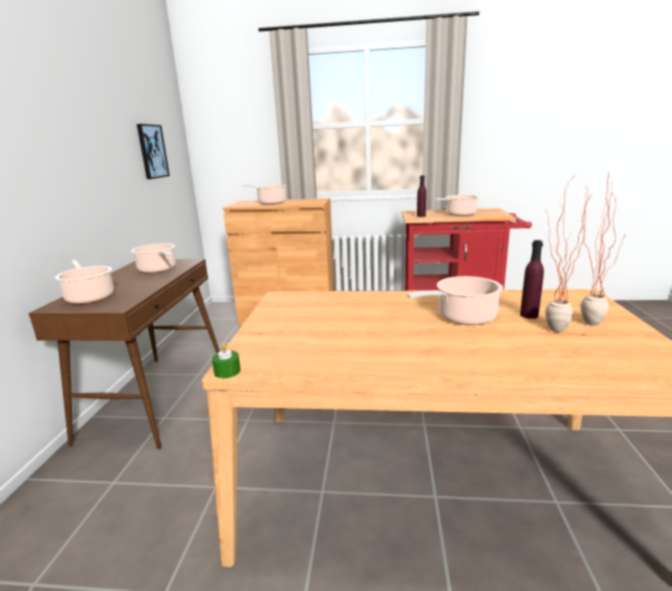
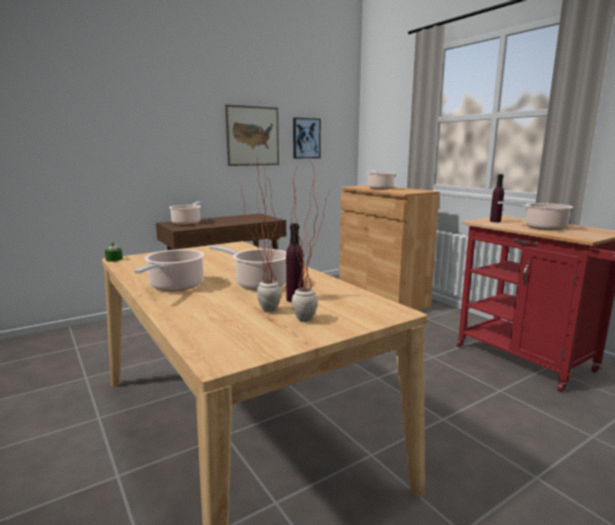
camera: 50 degrees right, 5 degrees down
(105, 151) = (253, 136): none -> picture
(158, 270) = (247, 219): cooking pot -> cooking pot (175, 287)

